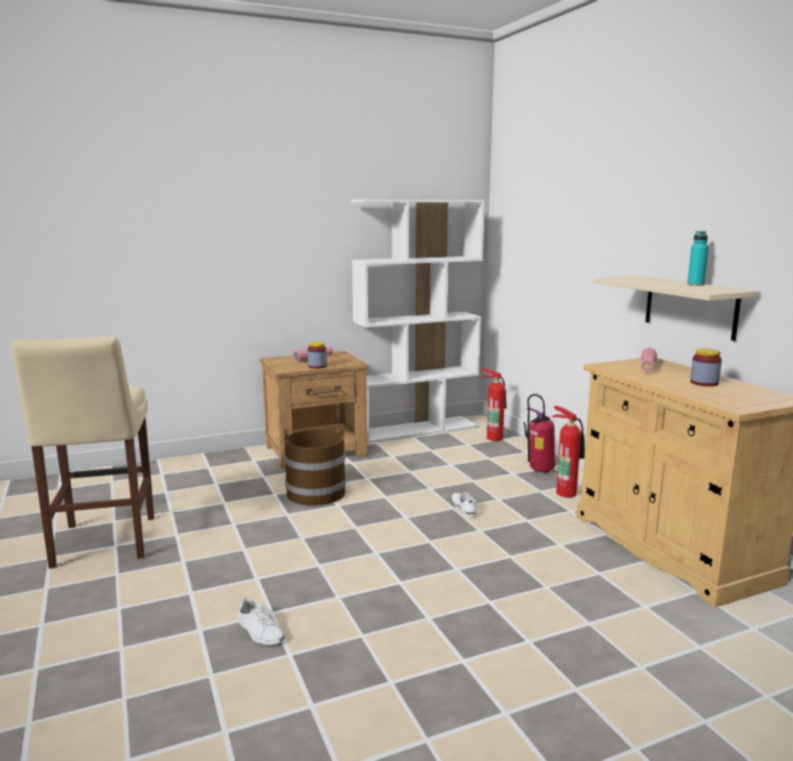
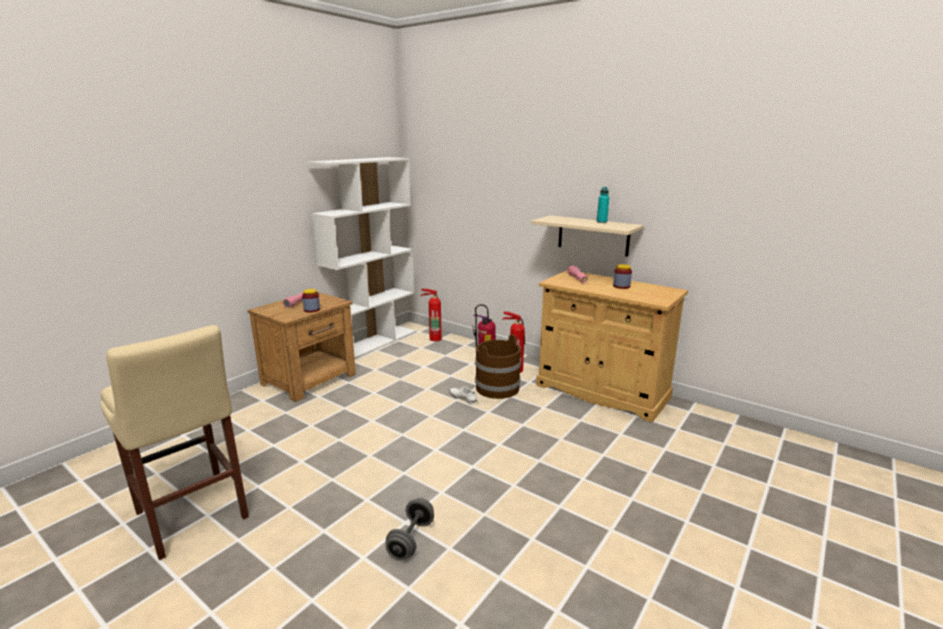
camera: 30 degrees left, 5 degrees up
(260, 631) = (411, 540): white shoe -> grey dumbbell
(315, 493) = (344, 415): brown bucket -> brown bucket (497, 388)

